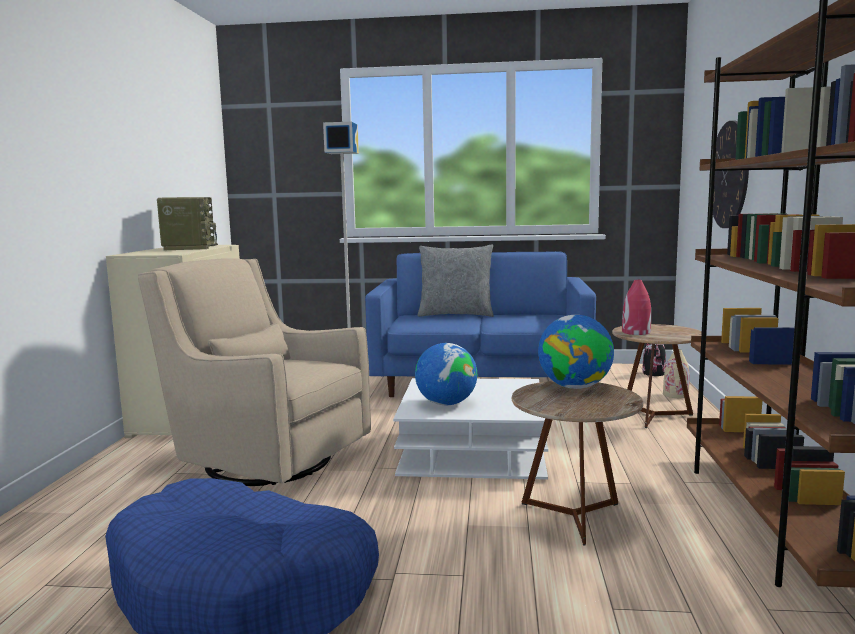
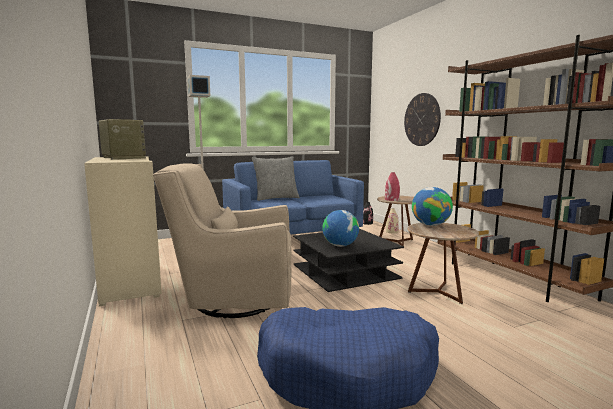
camera: 30 degrees left, 0 degrees up
(473, 451) = (345, 272): white coffee table -> black coffee table

